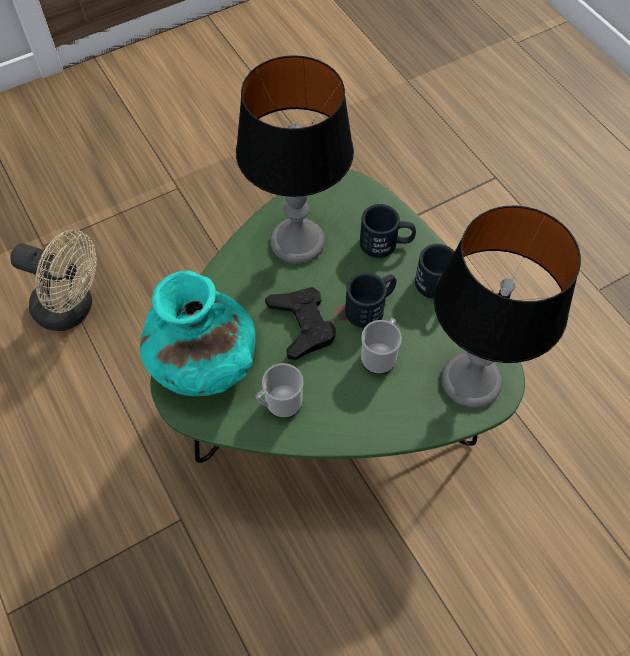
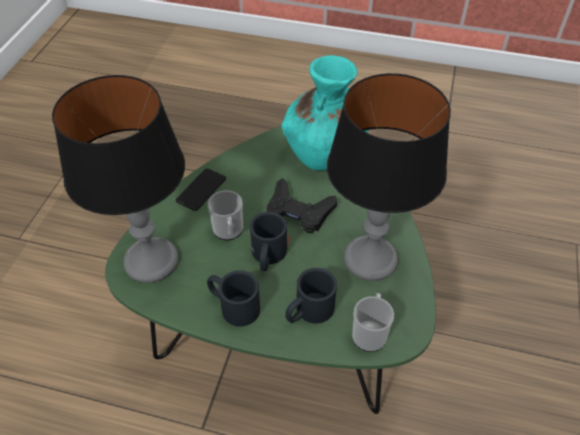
camera: 135 degrees right, 10 degrees down
(72, 309) = (496, 227): beige fan -> none
(280, 404) = (260, 165): mug -> mug (370, 333)
(363, 422) = (201, 190): none -> phone

